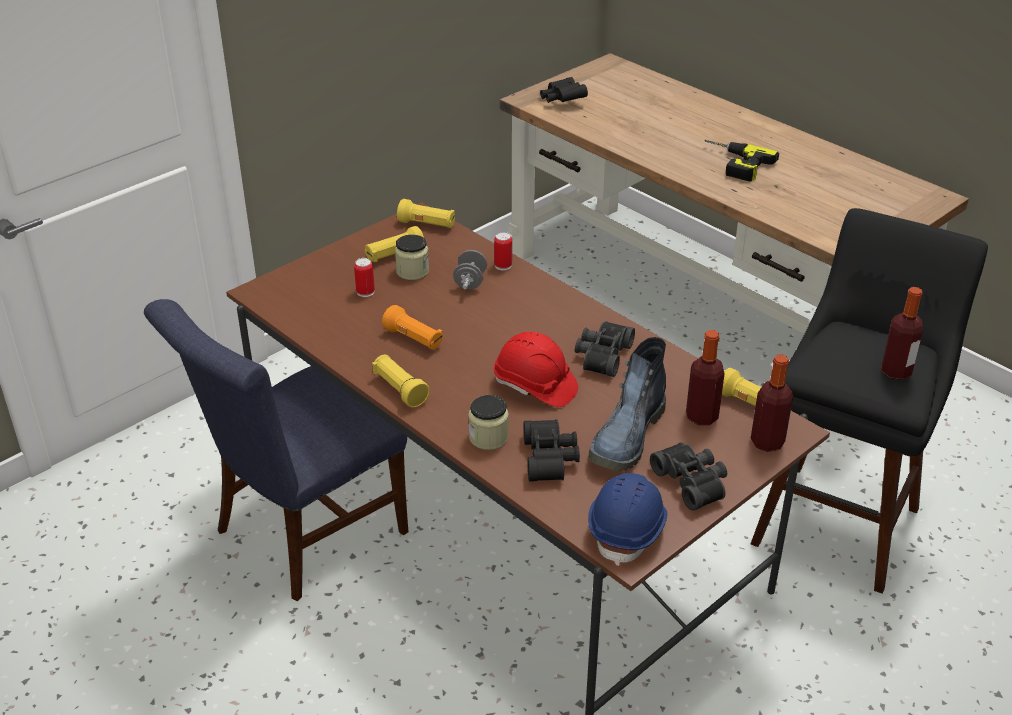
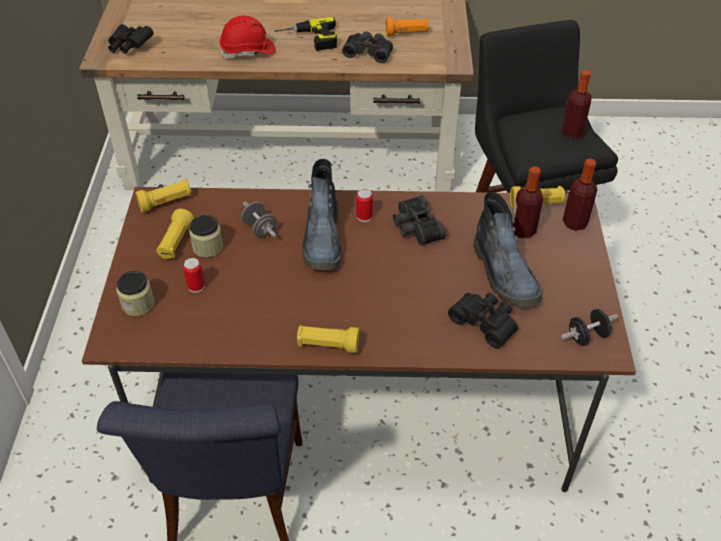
camera: 45 degrees left, 10 degrees up
(414, 339) = (283, 299): orange flashlight -> orange flashlight (406, 33)
(488, 437) = (431, 337): jar -> jar (138, 304)
(503, 265) = (265, 202): can -> can (364, 216)
(508, 318) = (323, 240): none -> boot
(535, 386) = (407, 278): red hard hat -> red hard hat (248, 51)
(628, 530) = (587, 336): blue hard hat -> black dumbbell
(692, 482) = (575, 278): black binoculars -> black binoculars (368, 52)

